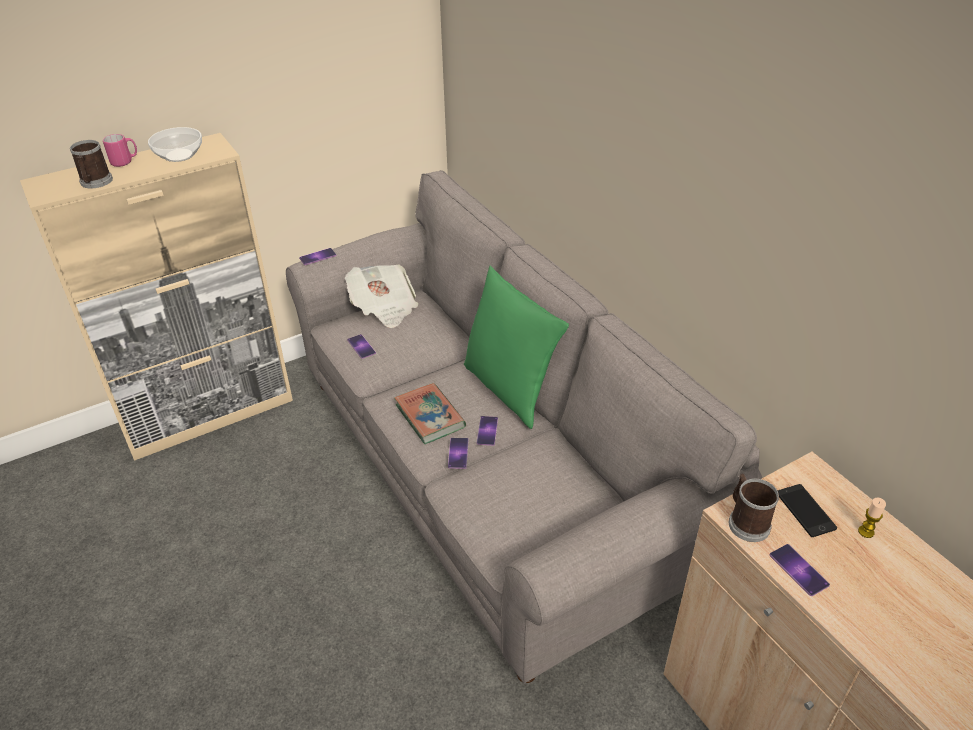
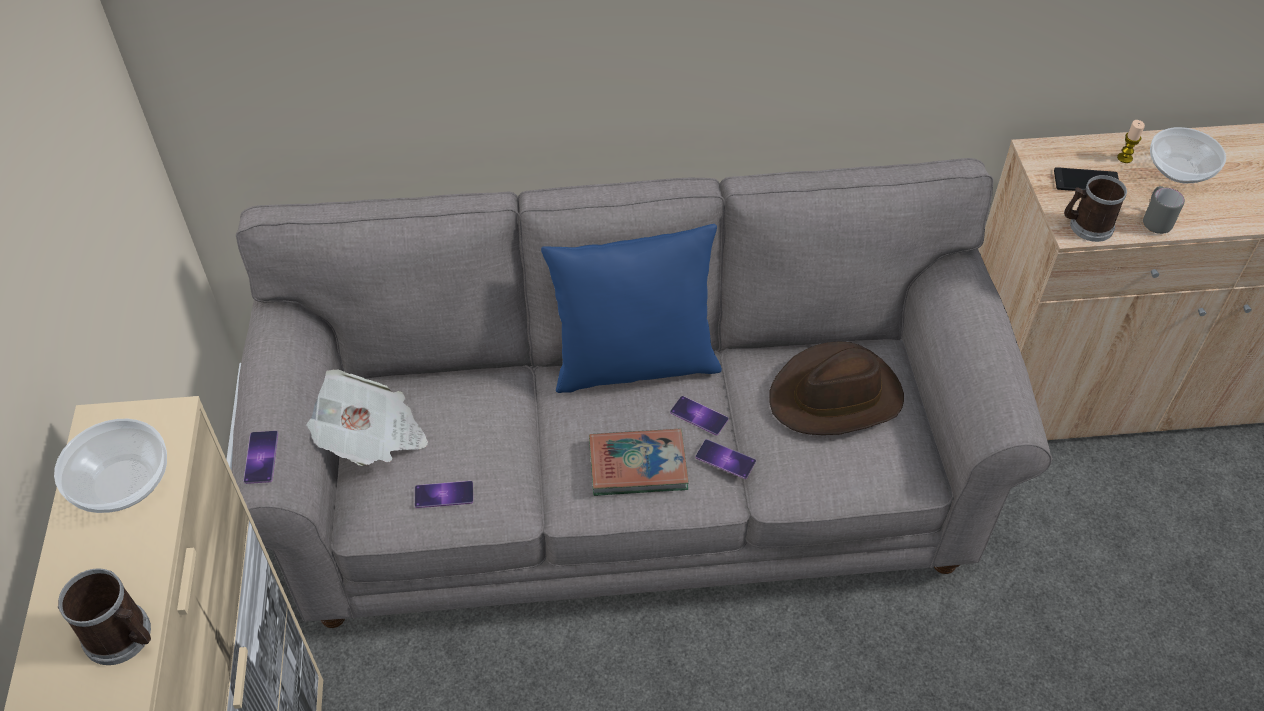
camera: 65 degrees left, 10 degrees up
(125, 162) = (72, 575): pink mug -> none
(510, 389) = (634, 364): green pillow -> blue pillow
(546, 491) = (836, 397): none -> brown hat
(798, 570) = (1155, 221): phone -> grey mug
(890, 577) = (1179, 170): none -> bowl

